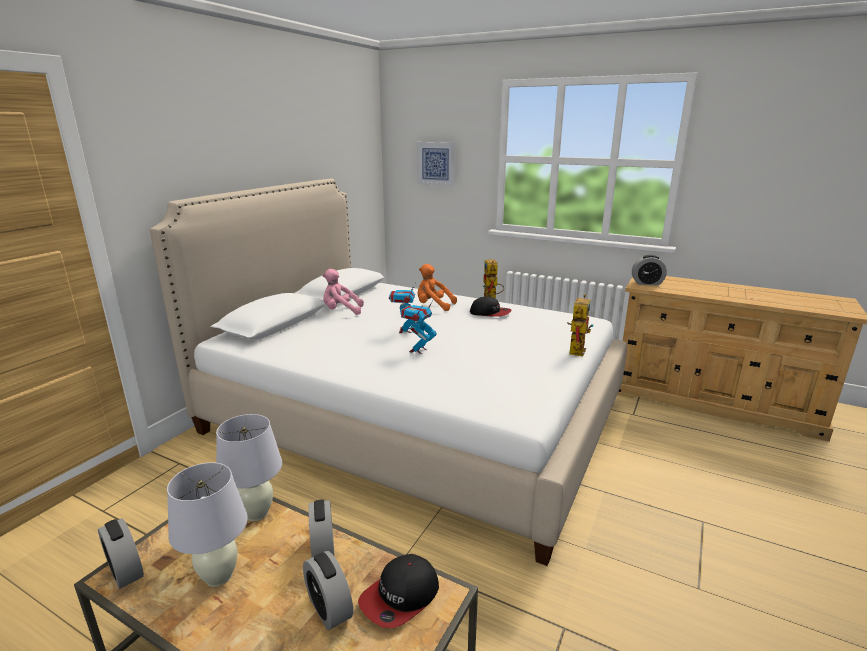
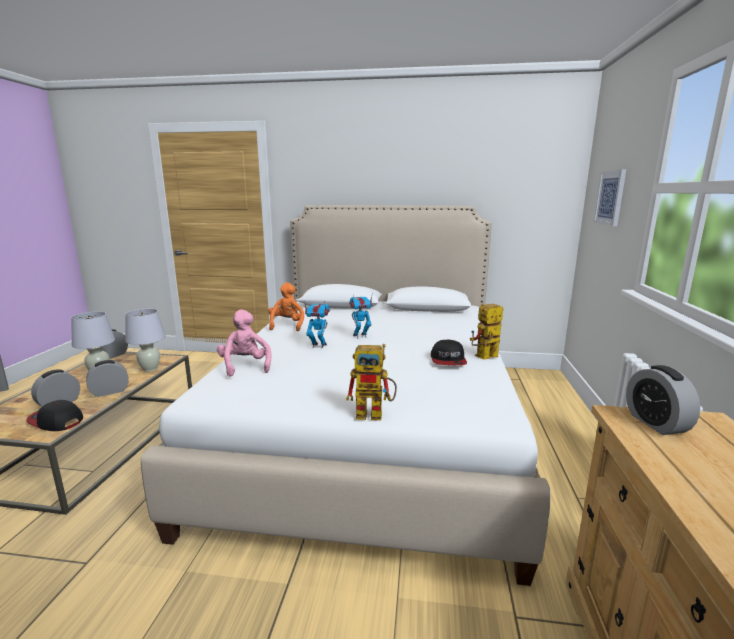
camera: 70 degrees right, 5 degrees down
(341, 311) = (385, 314): pink plush toy -> pink plush toy (245, 366)
(433, 306) = (437, 337): orange plush toy -> orange plush toy (287, 325)

